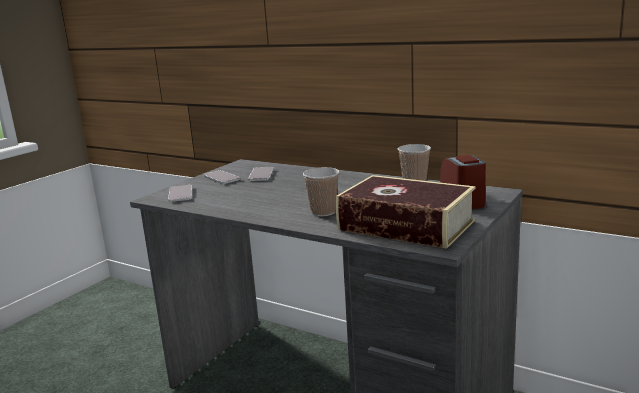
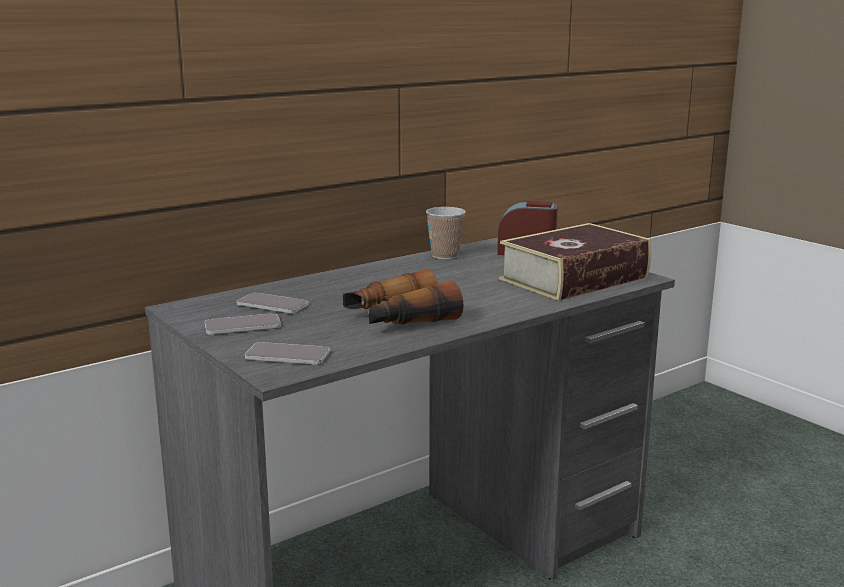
camera: 70 degrees left, 0 degrees up
(257, 201) = (399, 319): none -> binoculars
(323, 212) = (490, 298): cup -> none

